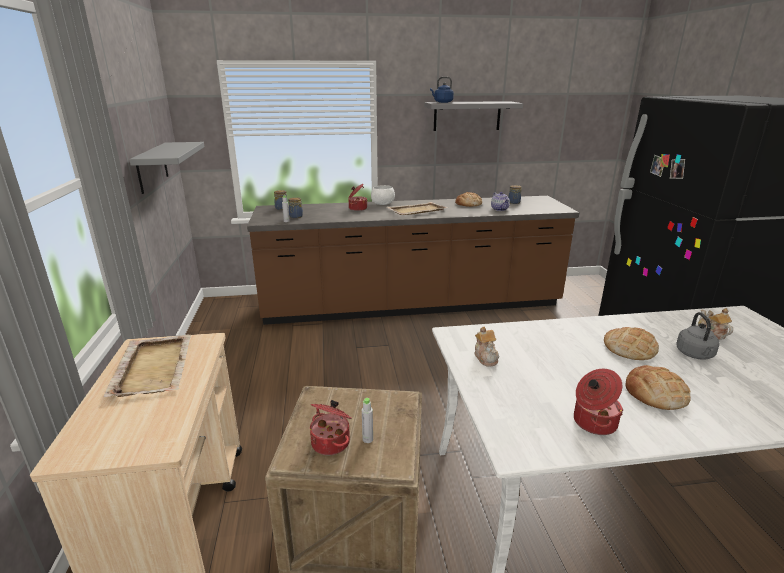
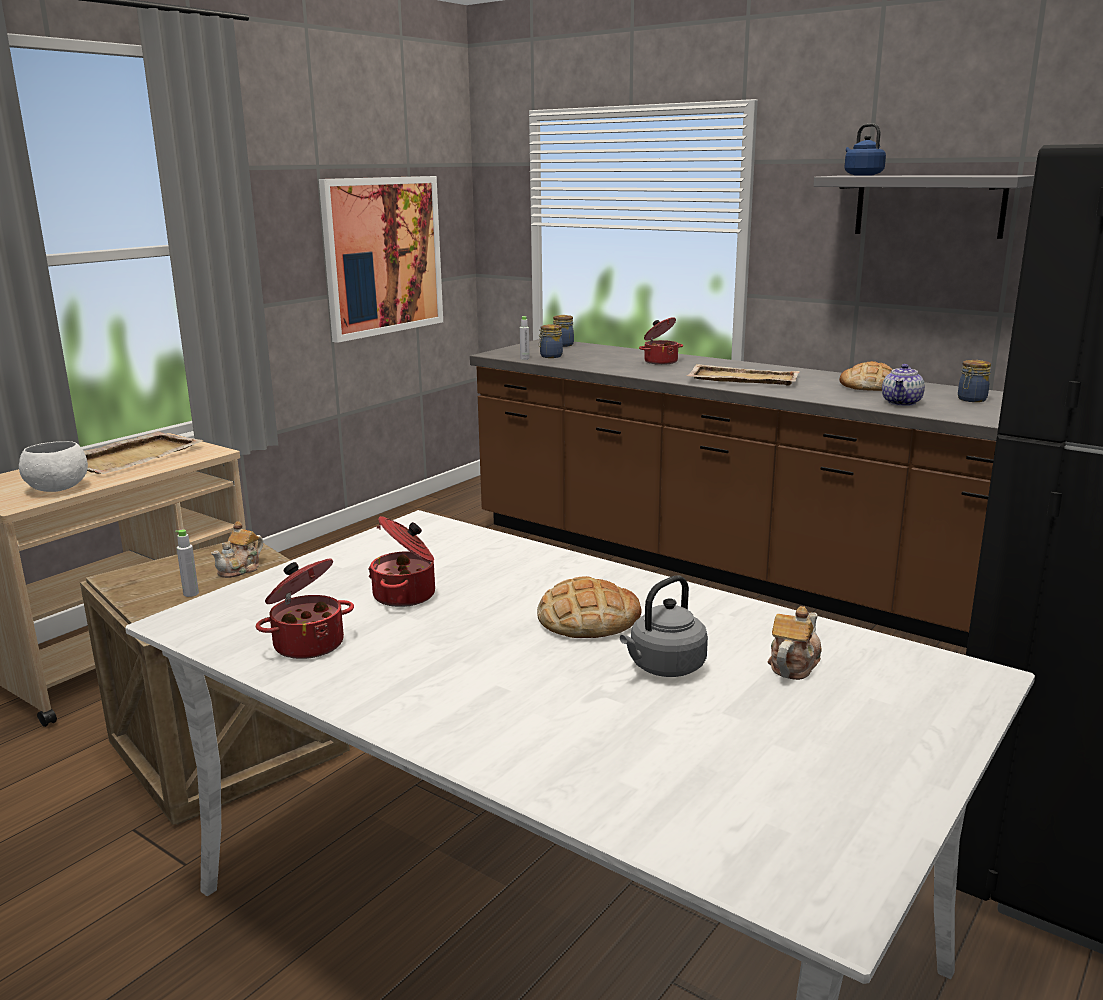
camera: 45 degrees right, 5 degrees down
(152, 167) = (383, 256): grey shelf -> picture
(331, 442) = (163, 582): cooking pot -> cooking pot (406, 595)
(382, 204) = (717, 362): white bowl -> white bowl (58, 488)
(486, 357) = (385, 553): teapot -> teapot (241, 569)
(655, 393) = (460, 663): bread -> none

